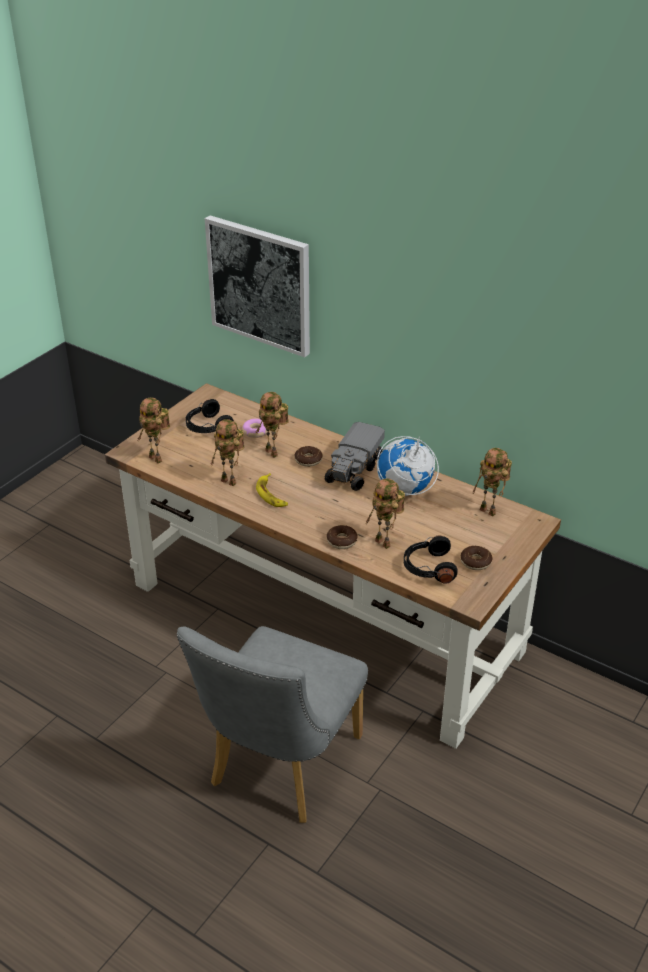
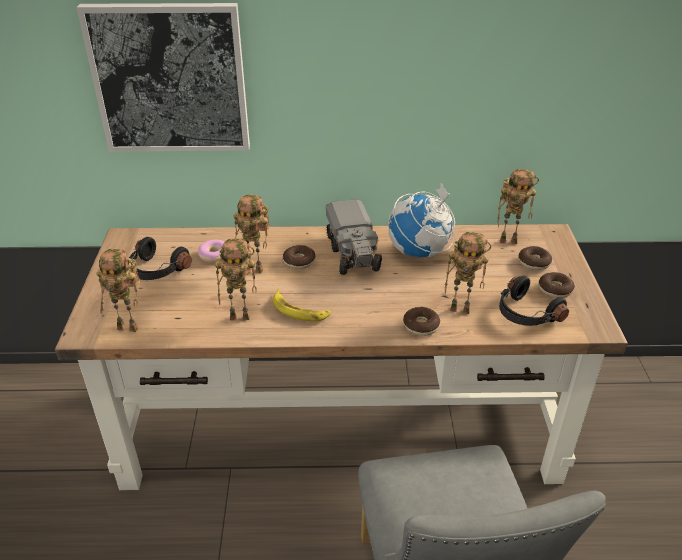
camera: 35 degrees left, 0 degrees up
(486, 536) = (534, 262): none -> donut

